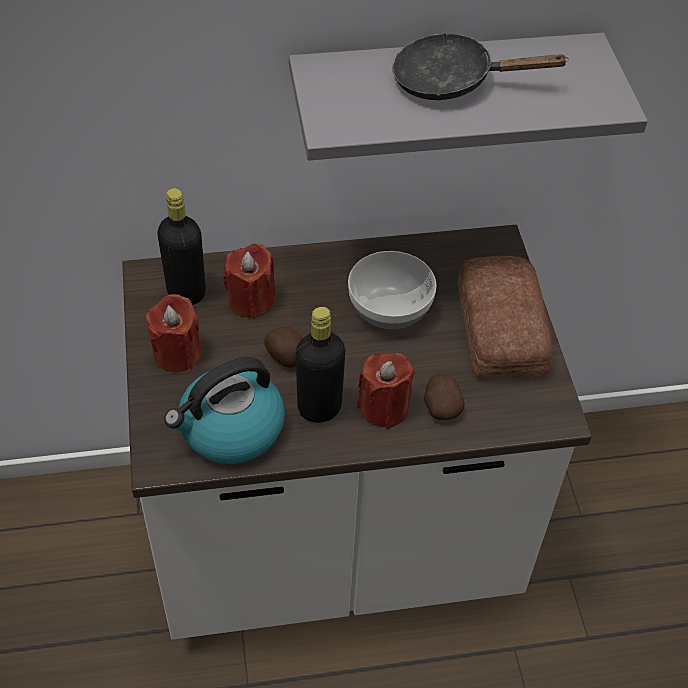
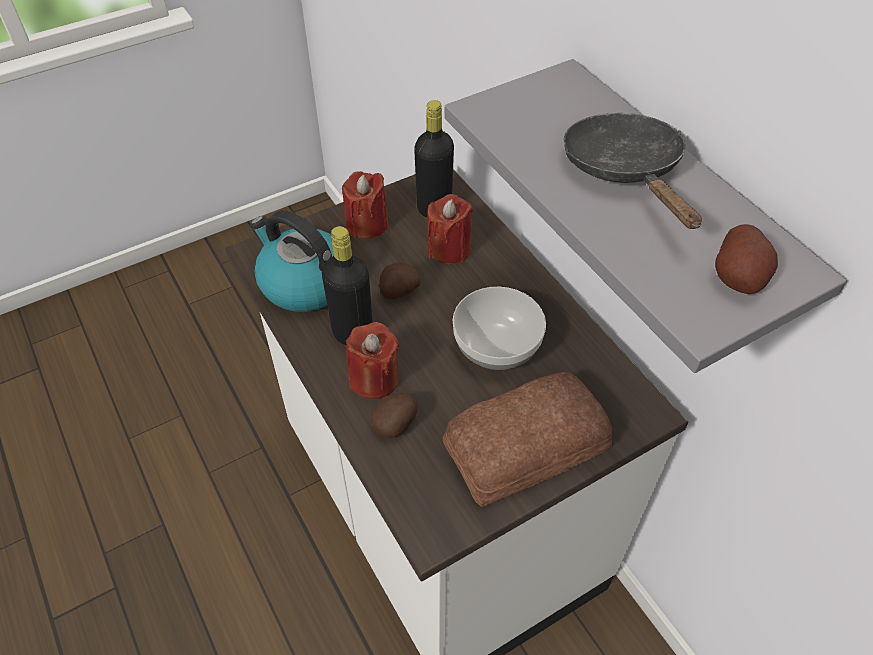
camera: 70 degrees right, 0 degrees up
(583, 73) = (739, 277): none -> potato

